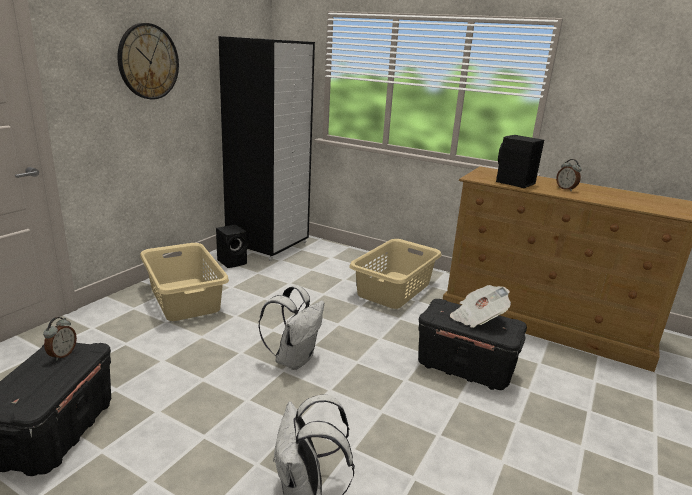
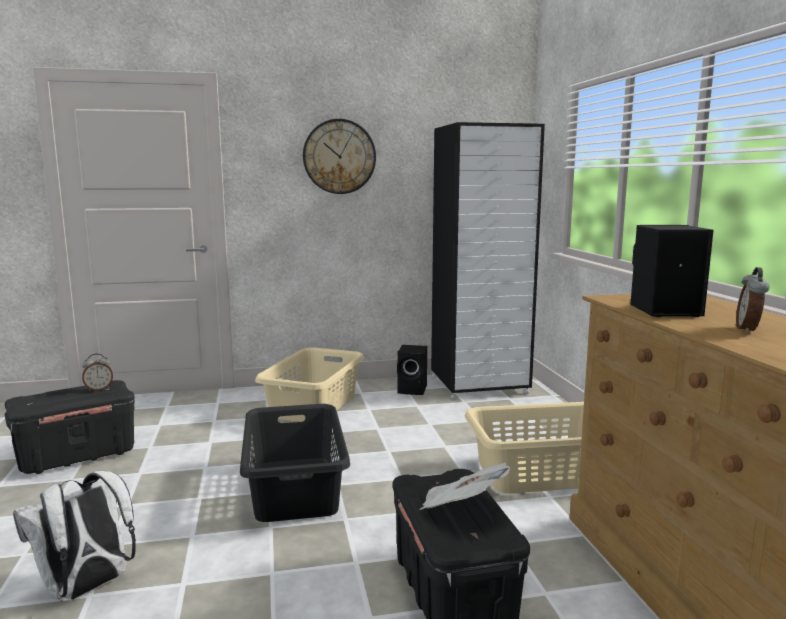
camera: 50 degrees right, 10 degrees down
(294, 359) = (296, 487): white backpack -> black laundry basket

